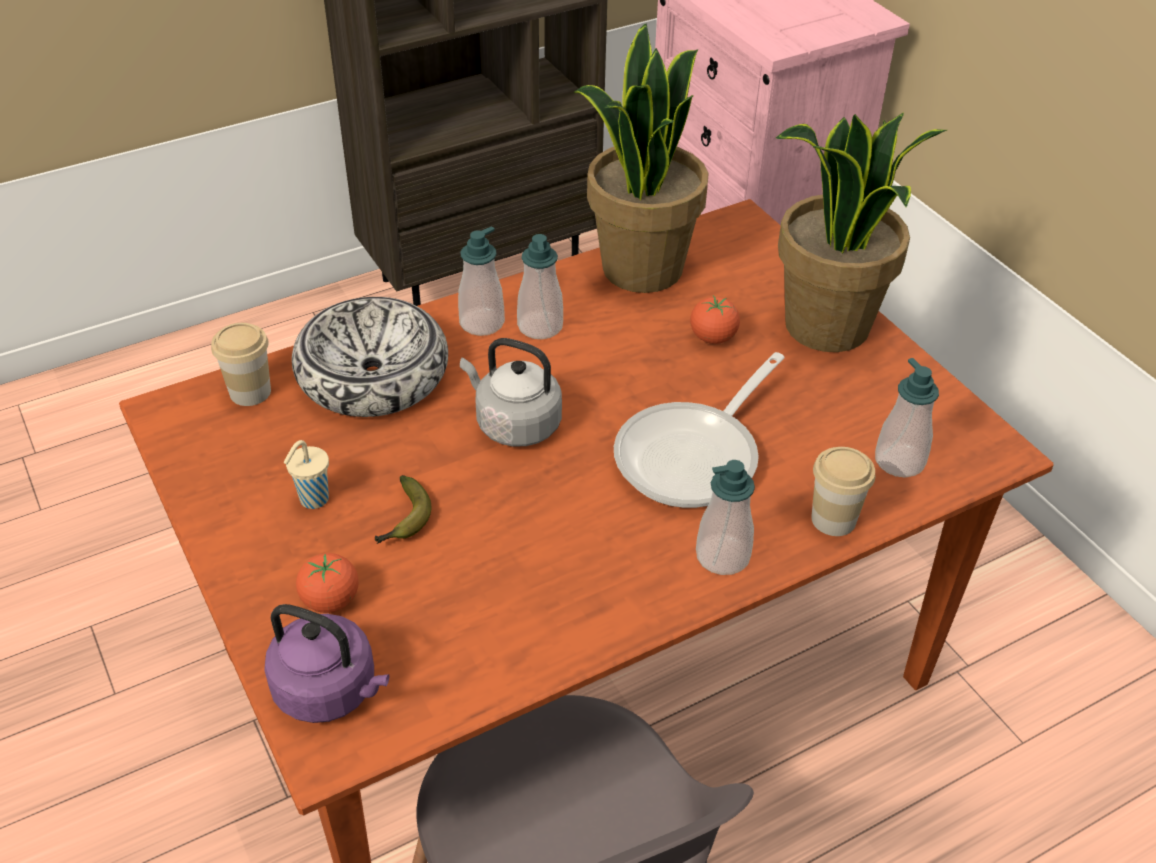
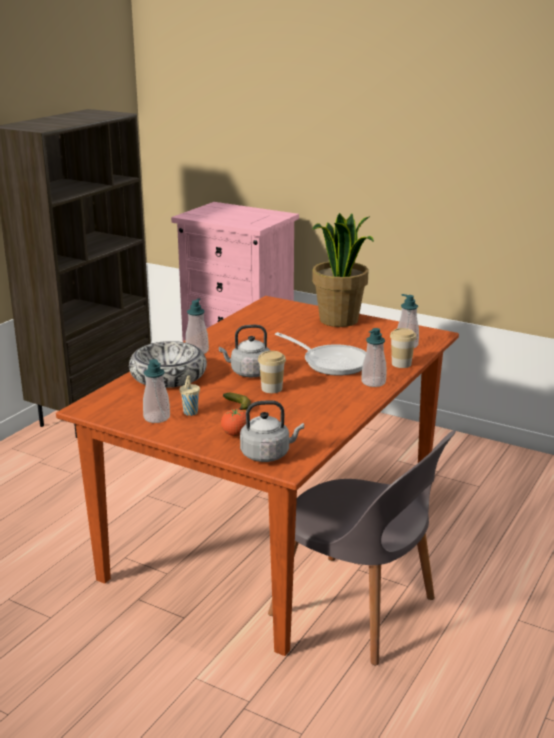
camera: 30 degrees left, 20 degrees down
(250, 392) = (118, 394): cup -> cup (271, 388)
(330, 691) = (268, 454): purple kettle -> grey kettle
(540, 326) = (224, 346): soap dispenser -> soap dispenser (157, 418)
(640, 268) = (245, 322): potted plant -> none
(695, 456) = (331, 362): frying pan -> frying pan turned 60 degrees counterclockwise
(713, 338) = (299, 333): tomato -> none

